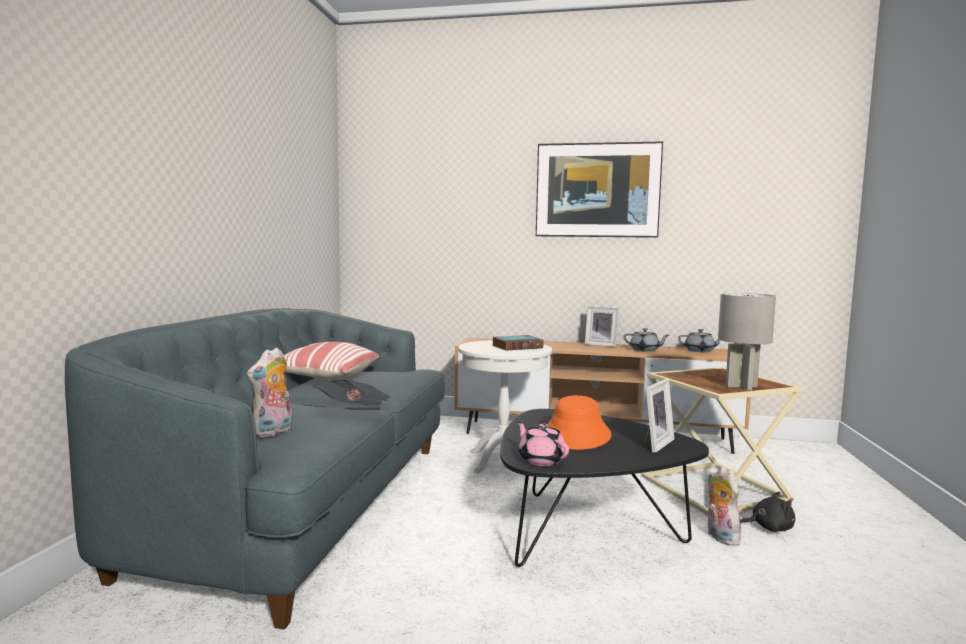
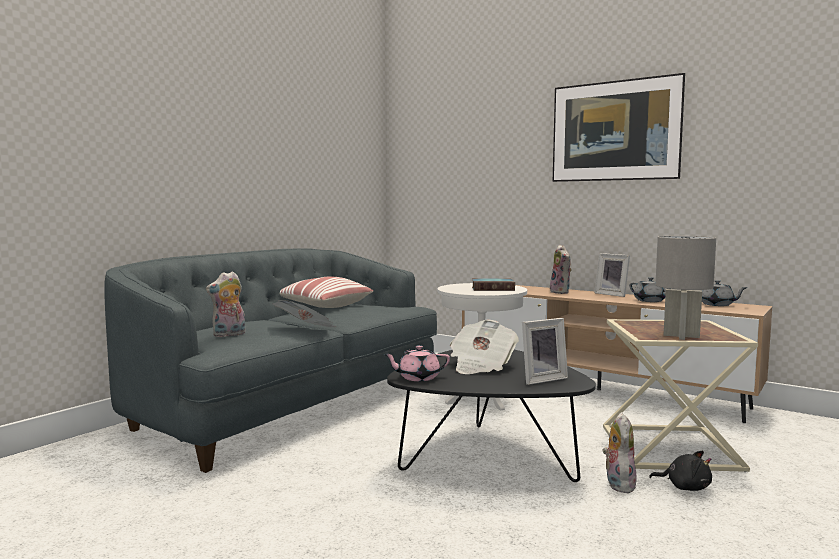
camera: 25 degrees right, 0 degrees up
(541, 459) = (417, 377): pink teapot -> pink teapot turned 90 degrees counterclockwise
(555, 345) = (561, 292): none -> plush toy
(576, 435) = (481, 366): orange hat -> newspaper

